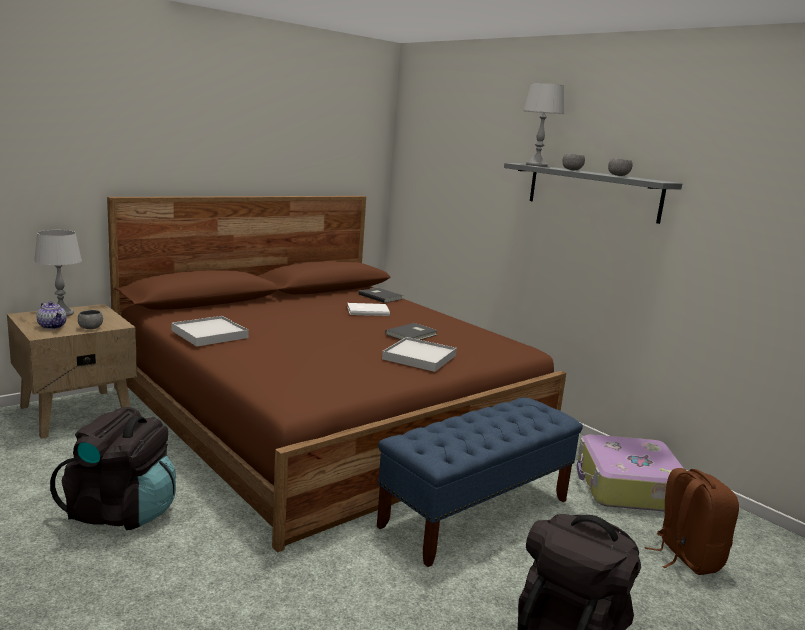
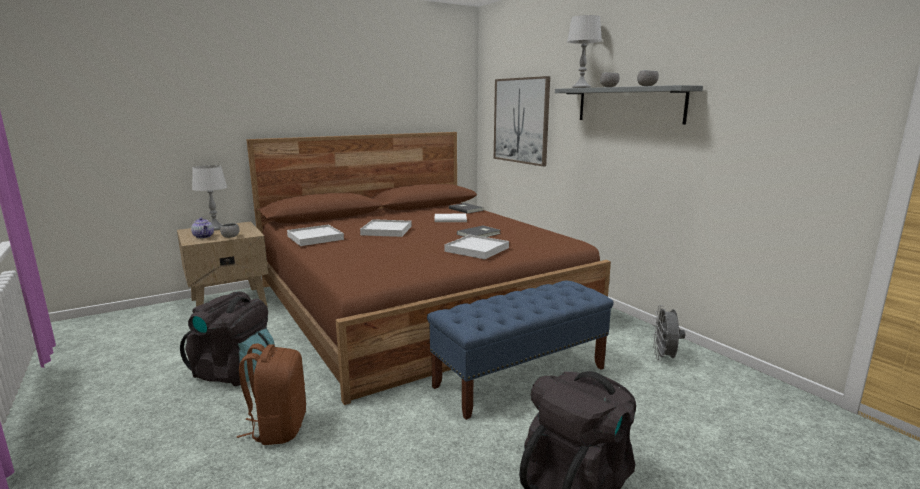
camera: 10 degrees right, 0 degrees up
(297, 326) = (386, 230): none -> white tray
(451, 191) = (521, 120): none -> picture
(628, 487) = (664, 358): suitcase -> grey fan
(685, 557) = (706, 417): brown backpack -> brown backpack (278, 428)

